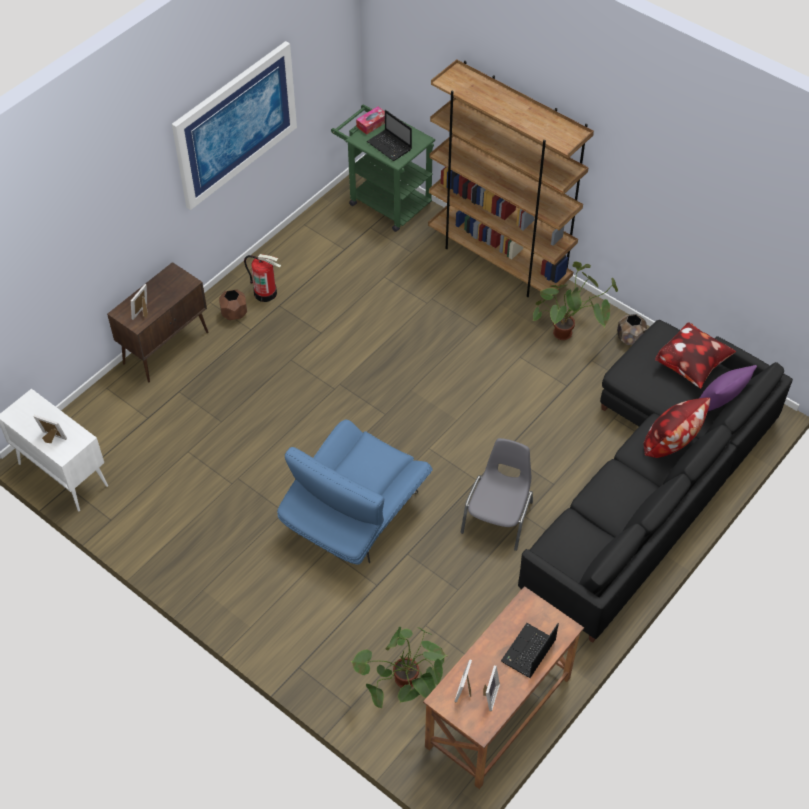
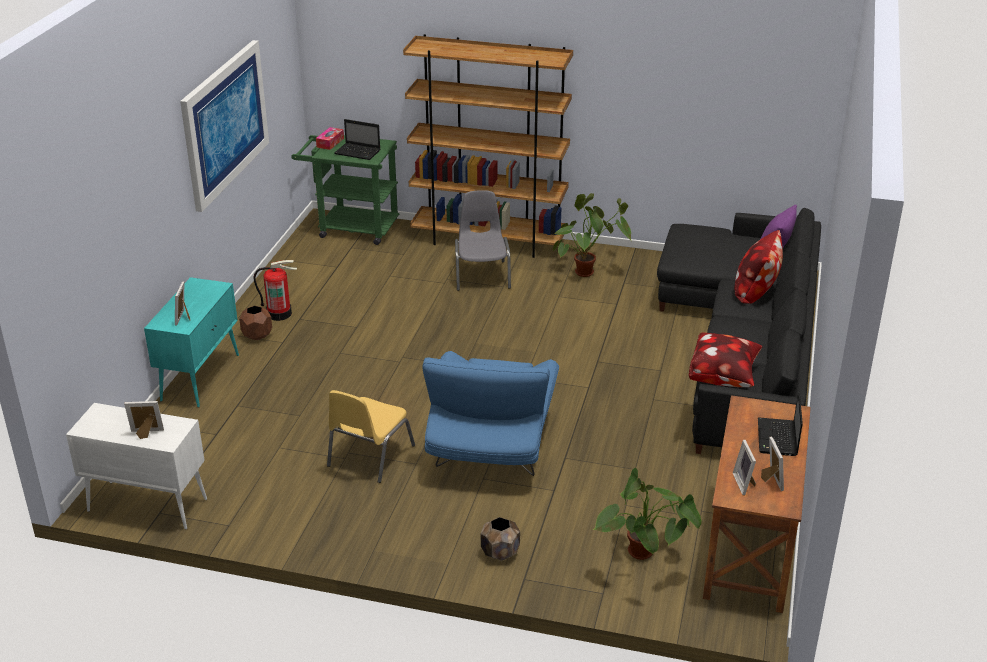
camera: 25 degrees left, 20 degrees down
(166, 347) = (201, 377): brown cabinet -> turquoise cabinet
(251, 489) = (369, 456): none -> yellow chair
(498, 516) = (629, 406): grey chair -> grey chair (482, 275)
(630, 338) = (645, 261): brown planter -> brown planter (500, 553)
(692, 366) = (728, 241): pillow -> pillow (723, 377)

